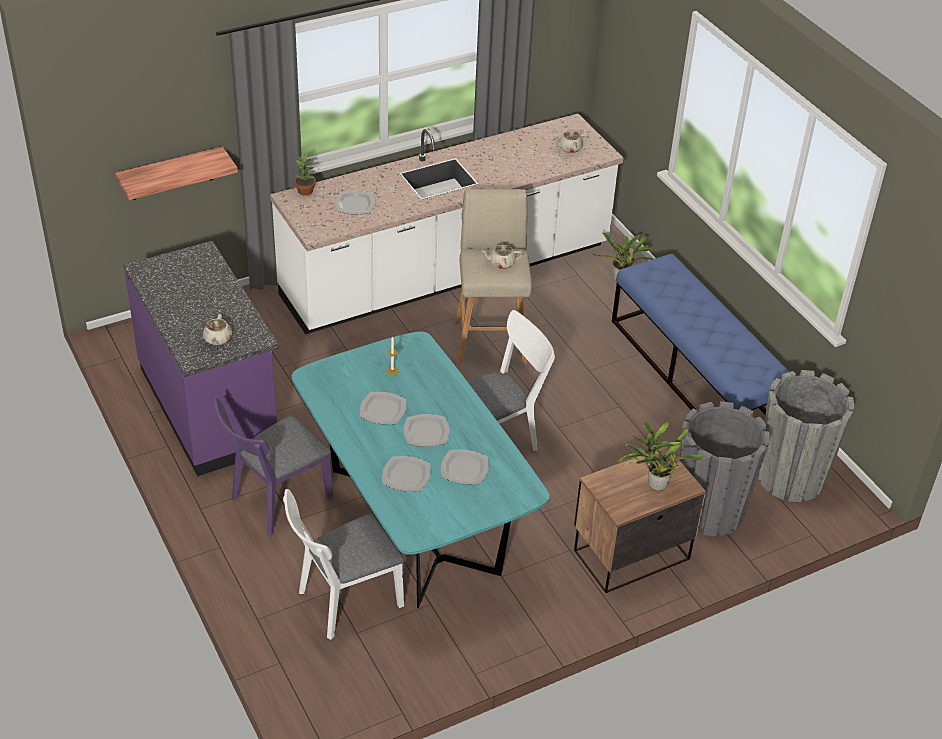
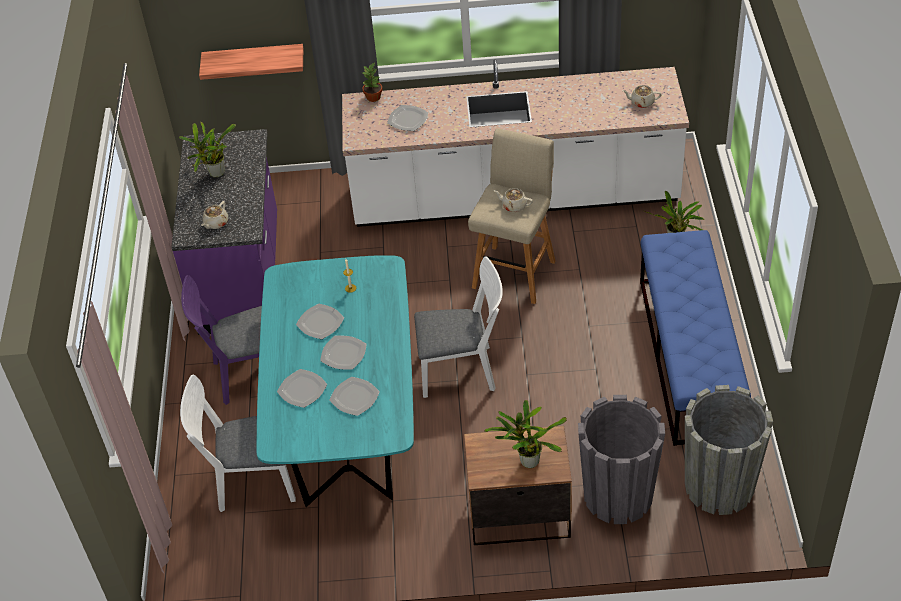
camera: 30 degrees right, 5 degrees up
(185, 294) = (215, 174): none -> potted plant

